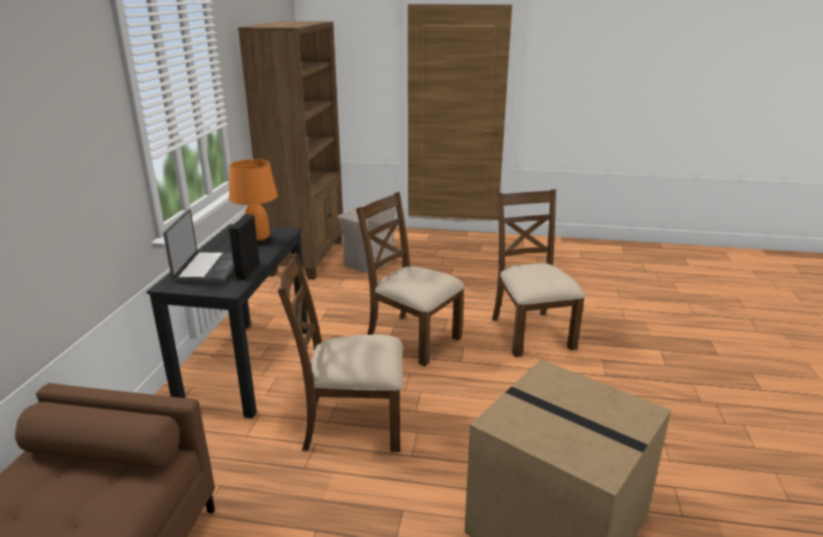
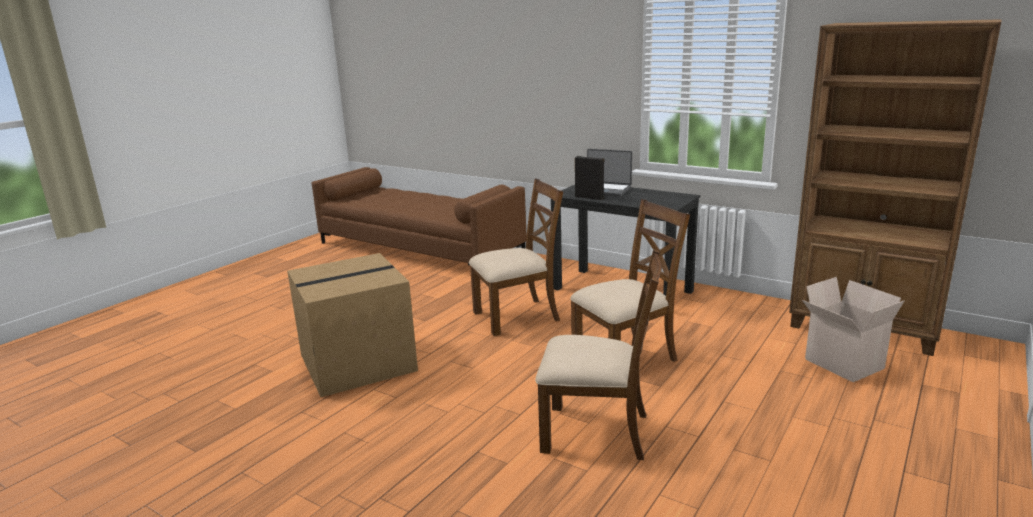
camera: 115 degrees right, 5 degrees down
(259, 240) = (651, 201): orange table lamp -> none
(351, 424) = (517, 316): brown chair -> brown chair turned 45 degrees clockwise

